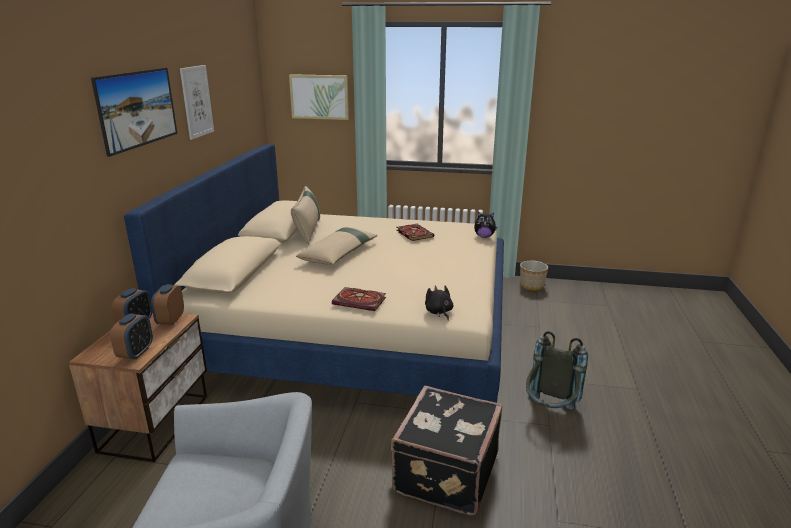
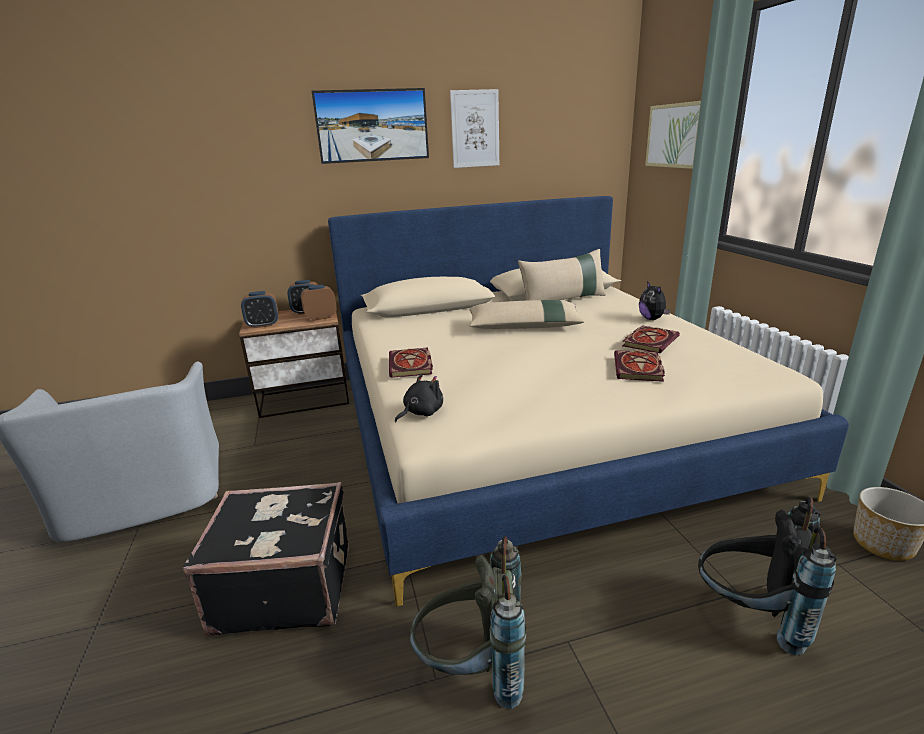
camera: 65 degrees right, 0 degrees up
(445, 247) = (639, 369): none -> book
(484, 236) = (741, 385): plush toy -> plush toy (652, 319)
(553, 330) = (750, 616): none -> black backpack

